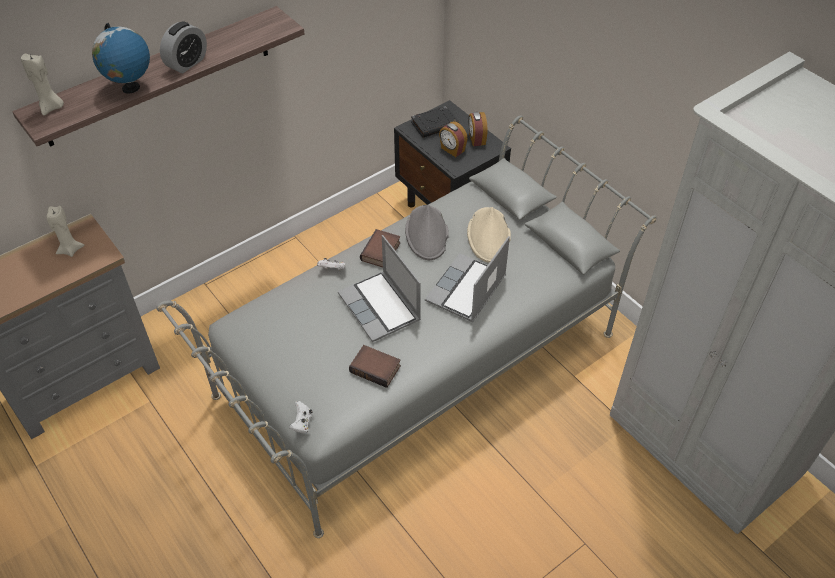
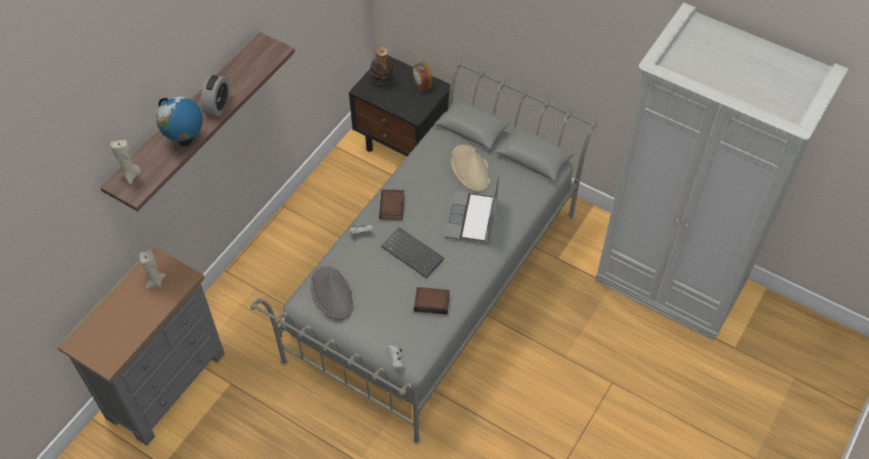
camera: 20 degrees left, 5 degrees up
(381, 307) = (414, 253): laptop -> keyboard
(427, 234) = (422, 181): grey hat -> grey hat (332, 293)
(435, 124) = (382, 80): black book -> bottle
(452, 150) = (406, 99): alarm clock -> none

